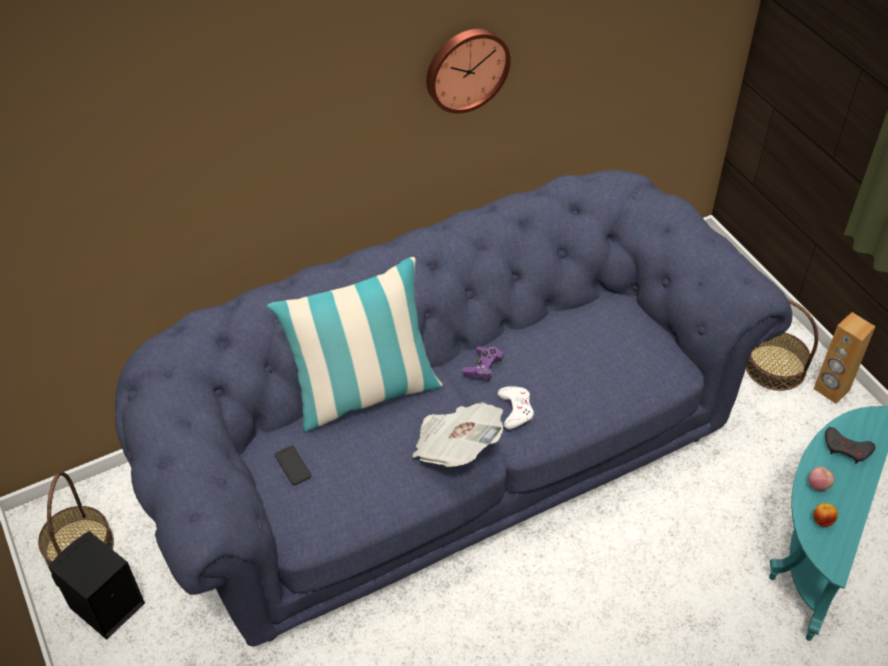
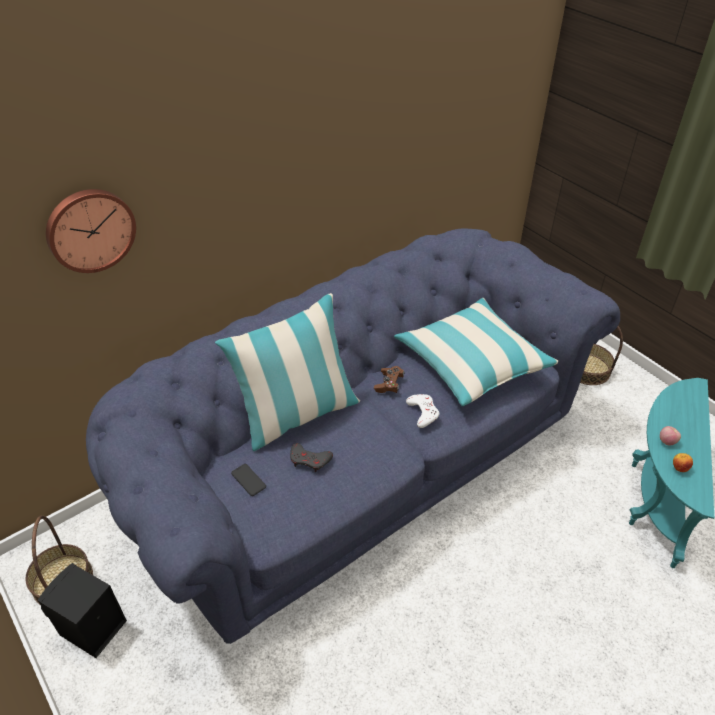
camera: 10 degrees left, 5 degrees down
(456, 447) = (382, 447): newspaper -> none
(466, 68) = (350, 146): wall clock -> wall clock (90, 229)
(483, 368) = (389, 384): purple game controller -> brown game controller
(593, 352) = (472, 362): none -> pillow
(831, 389) = (631, 380): brown speaker -> none
(847, 448) = (678, 412): grey game controller -> grey game controller (310, 460)

